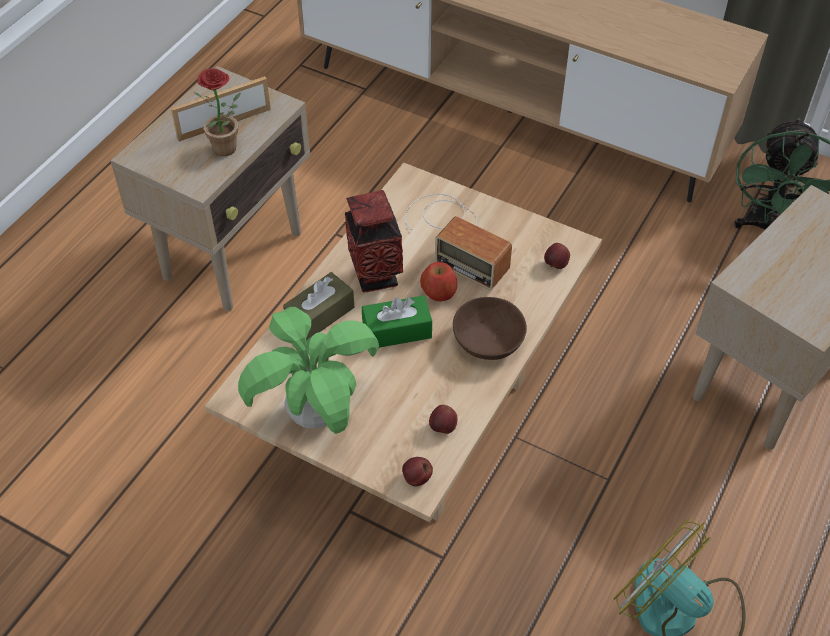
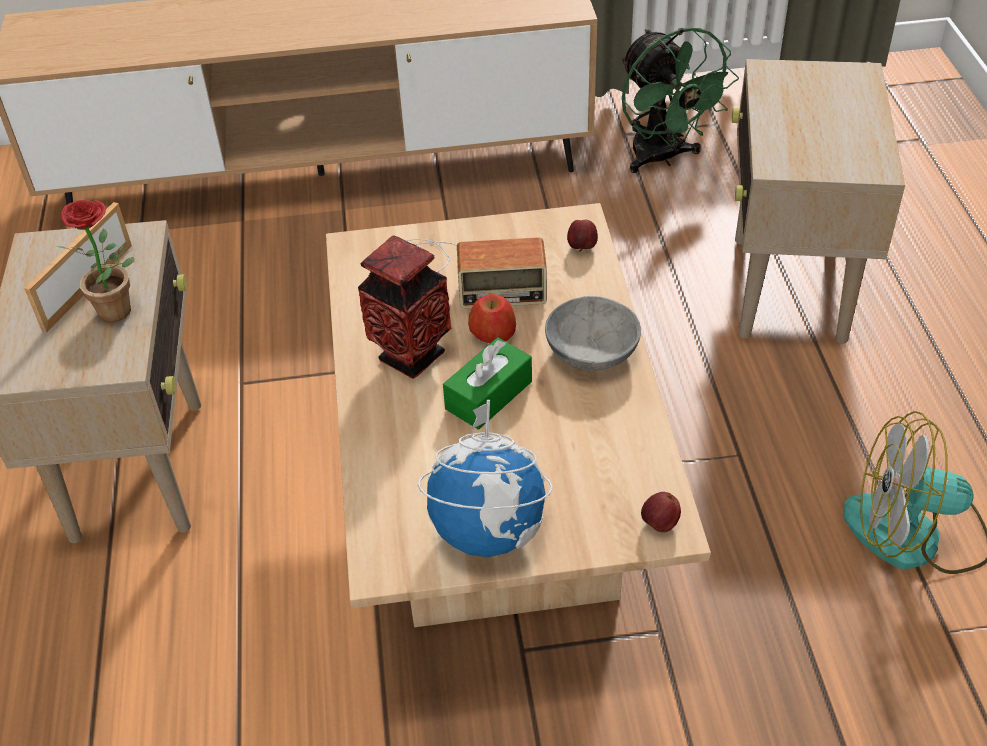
camera: 35 degrees left, 5 degrees down
(315, 415) = (489, 530): potted plant -> globe
(320, 315) = (388, 427): brown tissue box -> none
(443, 428) = (633, 459): apple -> none
(488, 341) = (591, 351): brown bowl -> grey bowl

